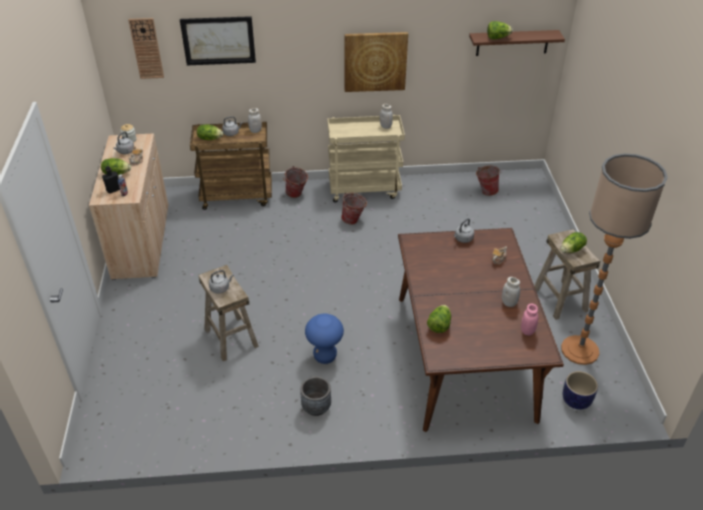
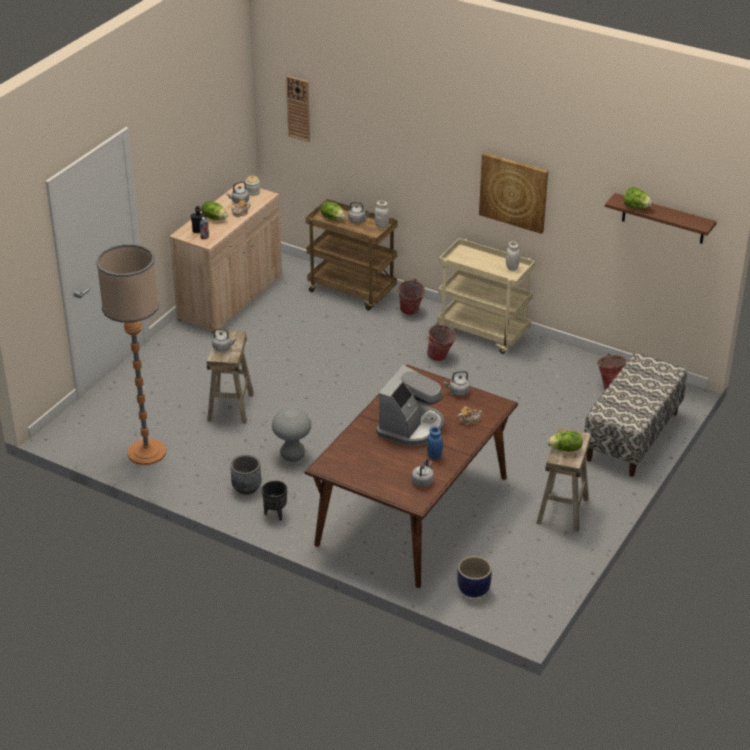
camera: 35 degrees right, 5 degrees down
(218, 40) = (363, 121): picture -> none
(325, 356) = (292, 455): blue stool -> grey stool
(364, 419) = (275, 514): none -> black planter
(439, 325) = (354, 445): lettuce -> none
(464, 286) = (411, 427): none -> coffee machine
(509, 303) = (434, 455): white jar -> blue jar
(527, 331) = (423, 481): pink jar -> grey kettle
(539, 221) = (632, 436): none -> bench
(580, 350) = (527, 557): floor lamp -> floor lamp (146, 452)

